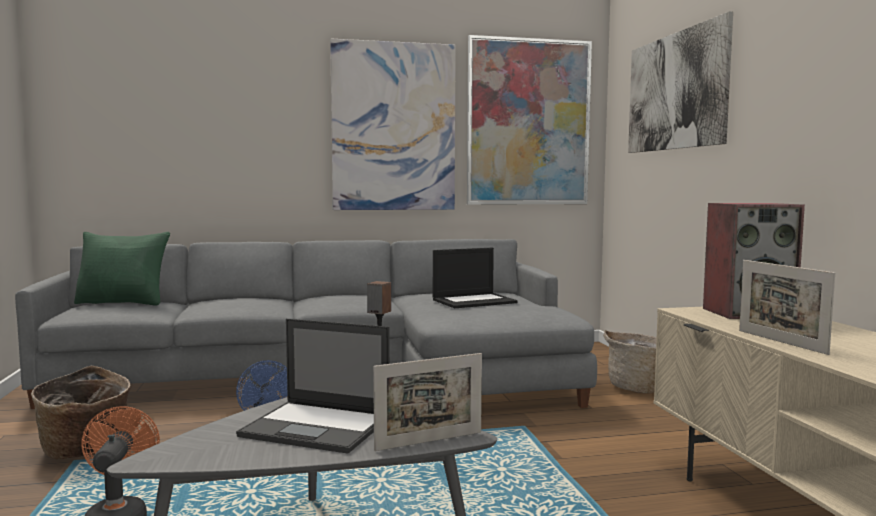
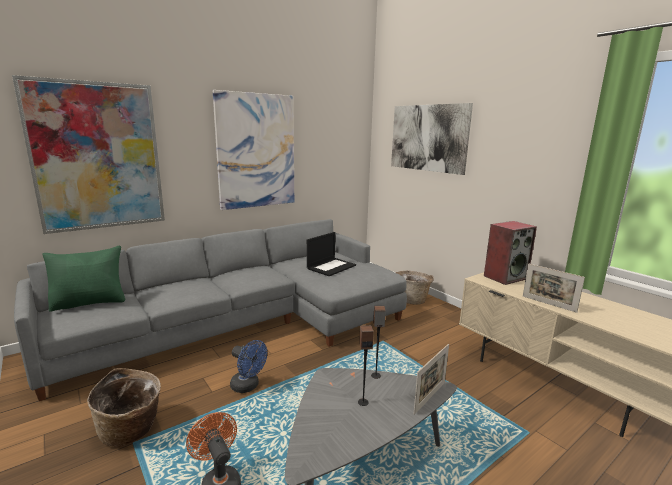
camera: 25 degrees left, 10 degrees up
(318, 427) = (363, 402): laptop -> speaker
(528, 122) = (332, 145): picture -> picture (98, 157)

